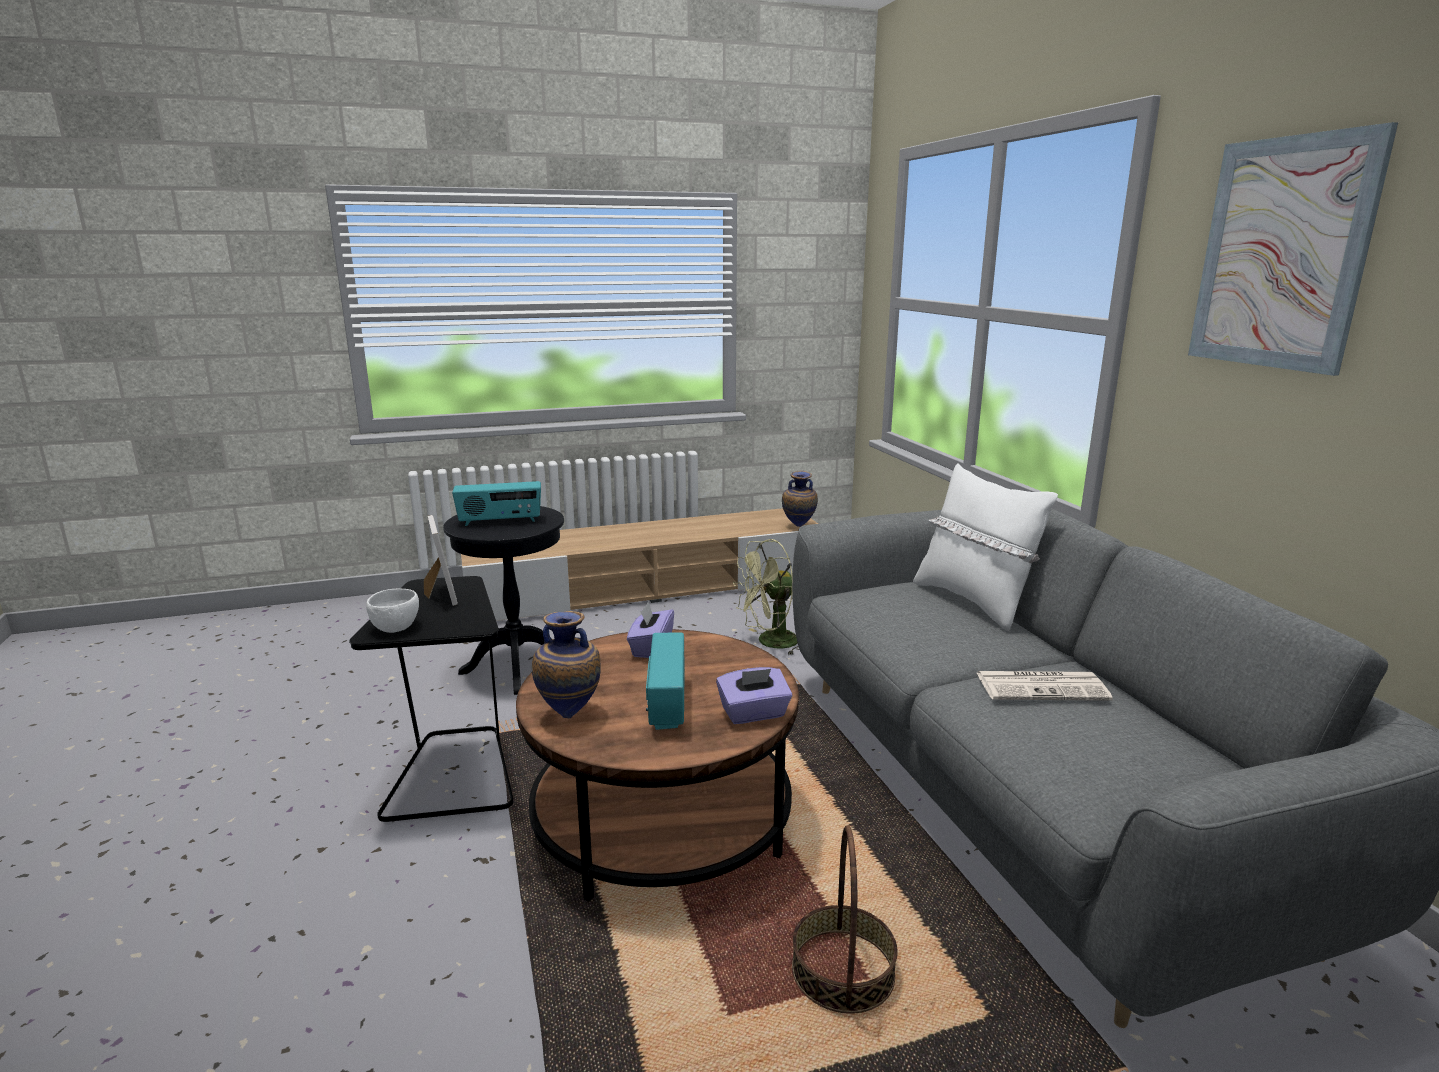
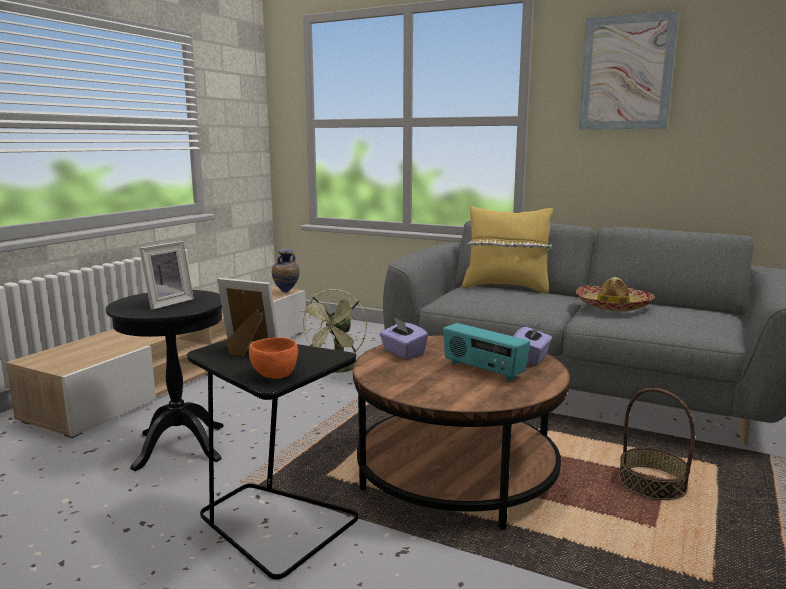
camera: 45 degrees left, 5 degrees down
(394, 627) = (274, 375): white bowl -> orange bowl
(500, 522) = (167, 303): radio -> picture frame
(570, 713) = (448, 394): vase -> none
(973, 602) = (506, 287): white pillow -> yellow pillow
(1043, 687) = (613, 306): newspaper -> hat

